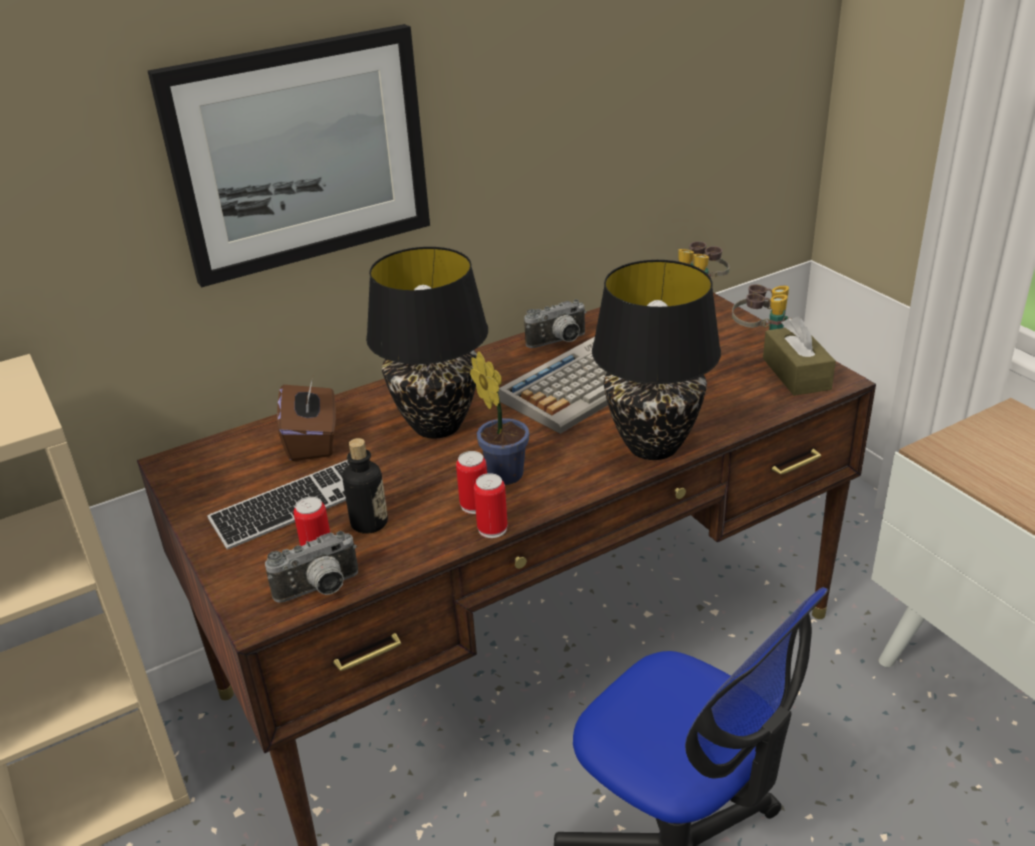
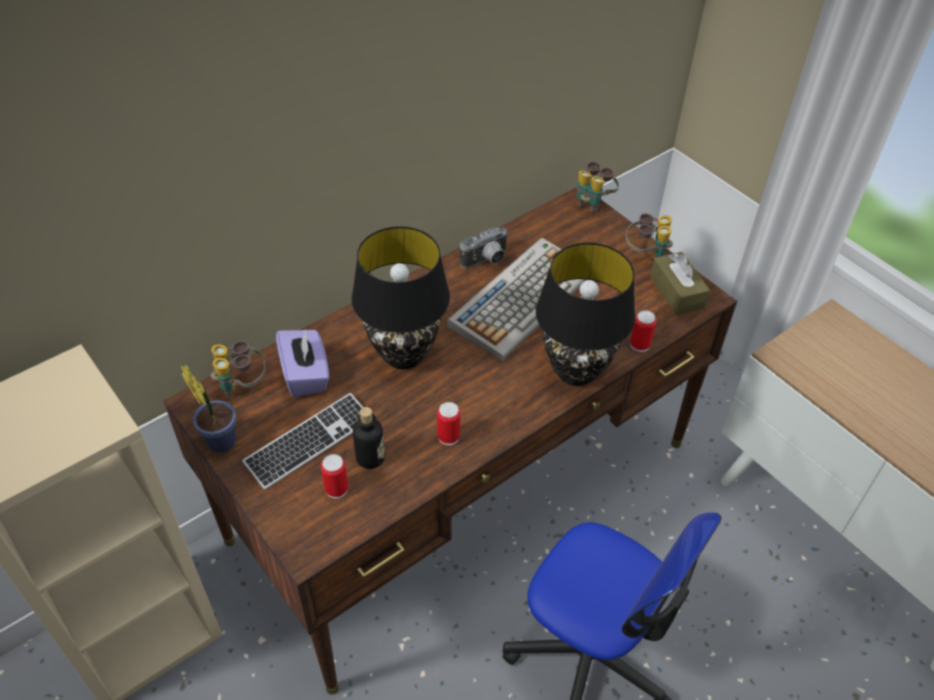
camera: 10 degrees left, 15 degrees up
(233, 448) = (242, 385): none -> binoculars
(300, 153) = (288, 153): picture -> none
(312, 441) = (305, 375): brown tissue box -> purple tissue box
(320, 590) = (347, 525): camera -> none
(492, 529) = (466, 459): can -> can (639, 344)
(502, 472) = (464, 402): potted plant -> potted plant (219, 439)

